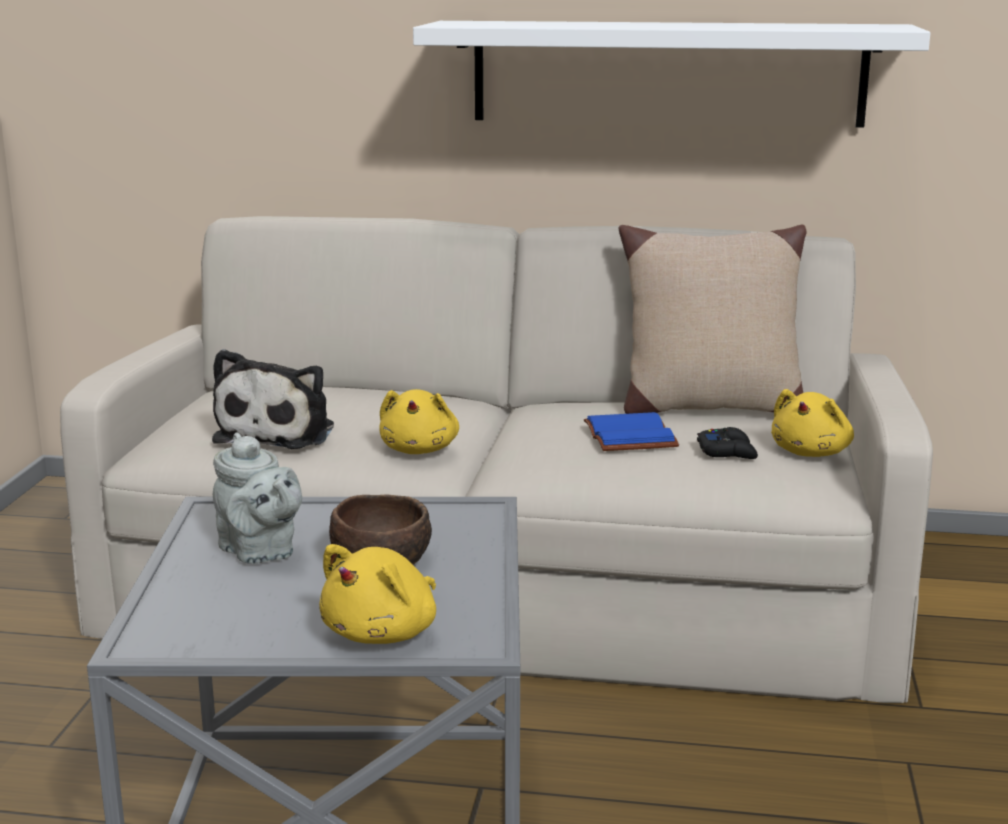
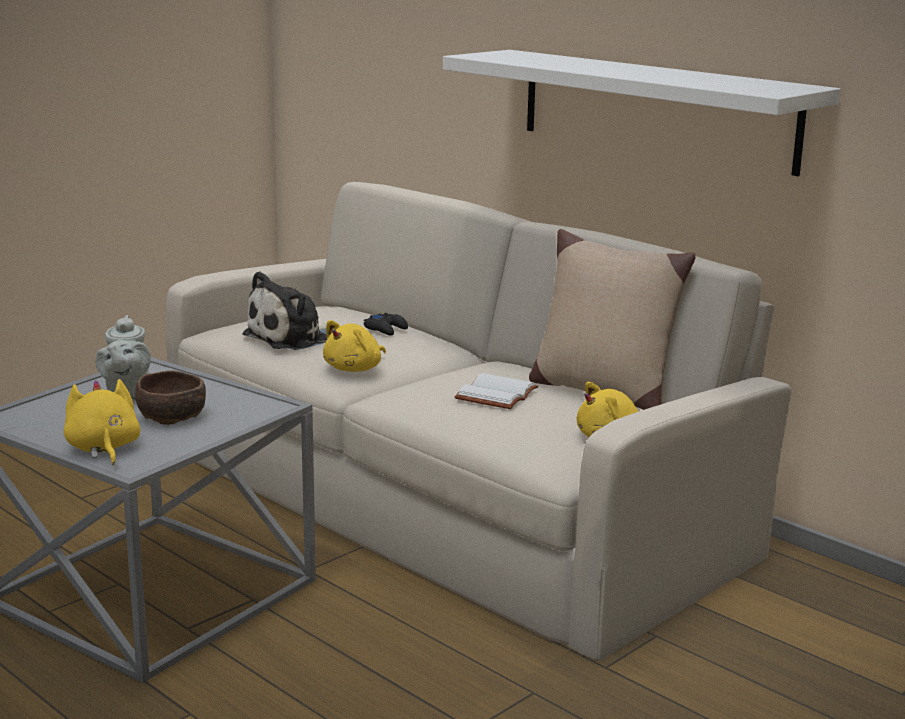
camera: 35 degrees right, 0 degrees up
(384, 633) = (103, 449): yellow plush toy -> yellow plush toy turned 90 degrees clockwise
(633, 436) = (498, 395): blue book -> white book
(727, 452) = (540, 422): black game controller -> black game controller (386, 329)

